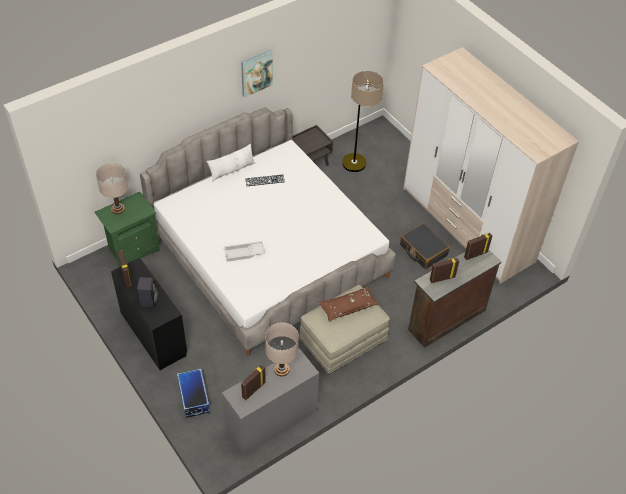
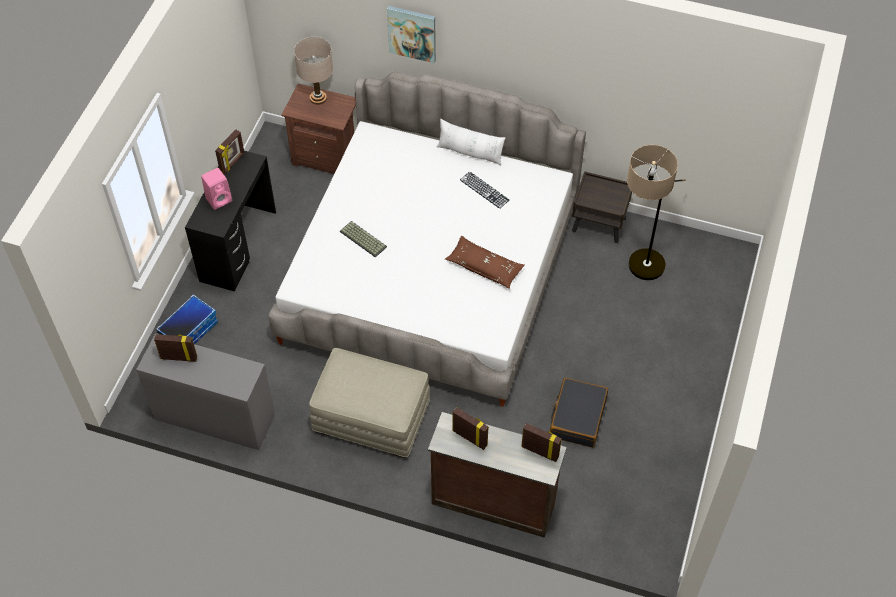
camera: 55 degrees right, 5 degrees up
(133, 250) = (326, 157): green nightstand -> brown nightstand
(148, 299) = (219, 199): black speaker -> pink speaker
(244, 253) = (362, 239): white tray -> keyboard
(256, 72) = (548, 58): picture -> picture (412, 33)
(281, 370) = (223, 366): beige table lamp -> none
(348, 307) = (382, 381): brown pillow -> brown pillow (484, 267)
(467, 225) = (664, 440): wardrobe -> none

